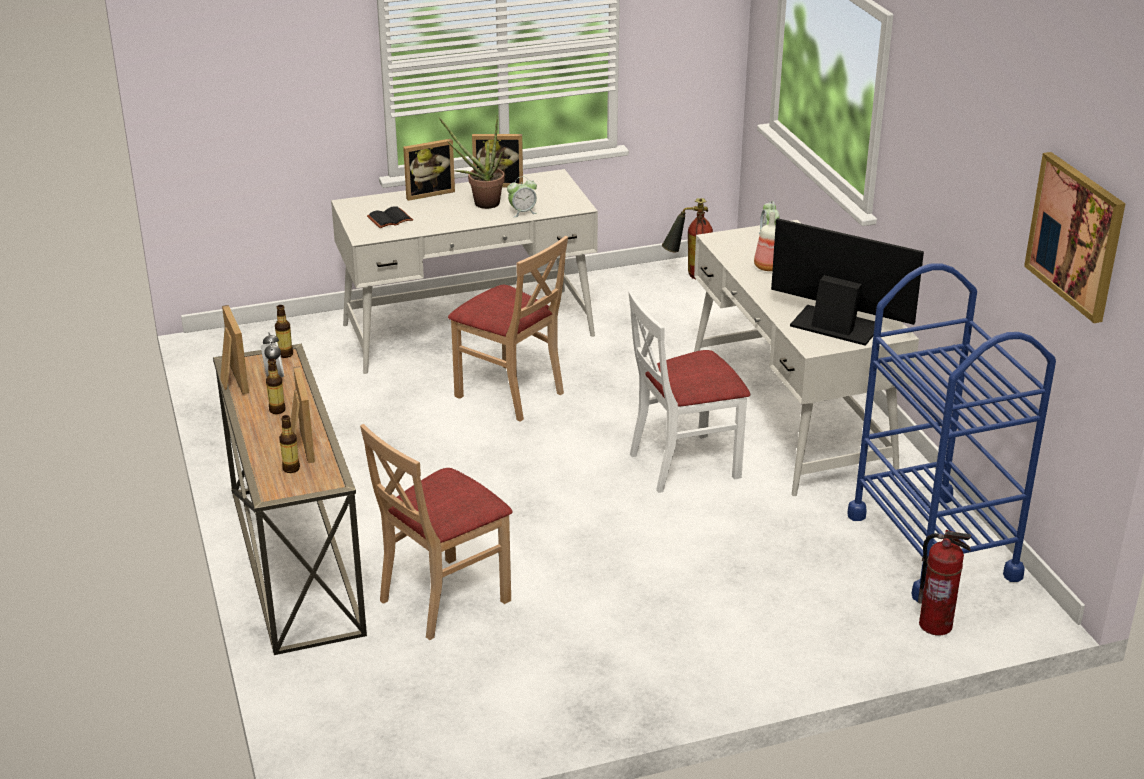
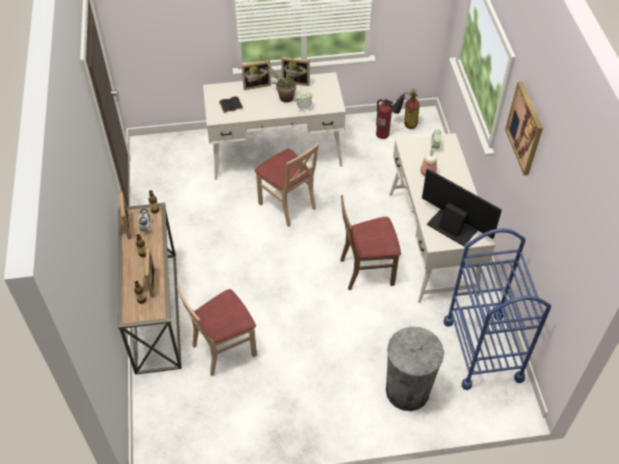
camera: 10 degrees right, 20 degrees up
(684, 464) = (367, 270): white chair -> brown chair
(815, 617) = (407, 391): none -> grey trash can
(936, 625) = (468, 406): fire extinguisher -> fire extinguisher (382, 134)
(1076, 235) = (572, 252): picture -> picture (525, 128)

